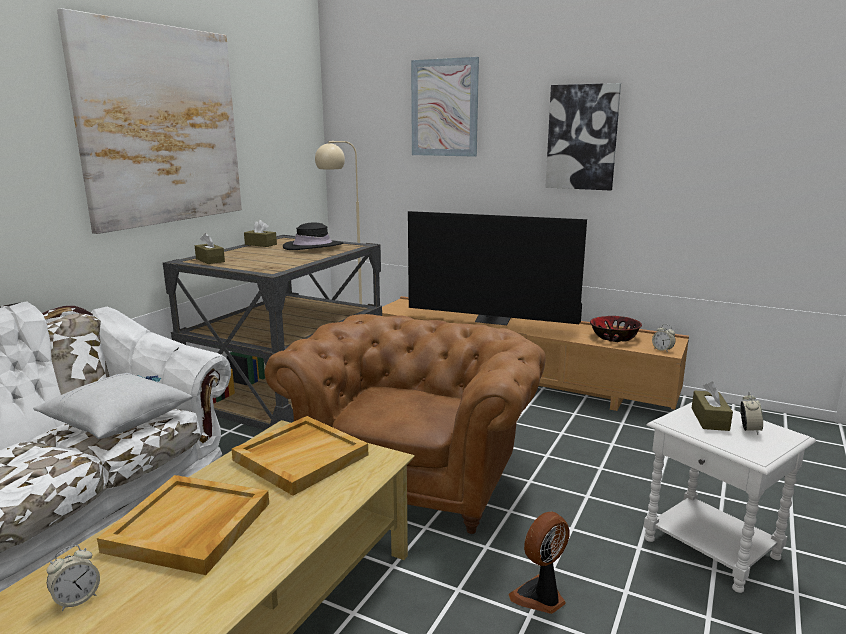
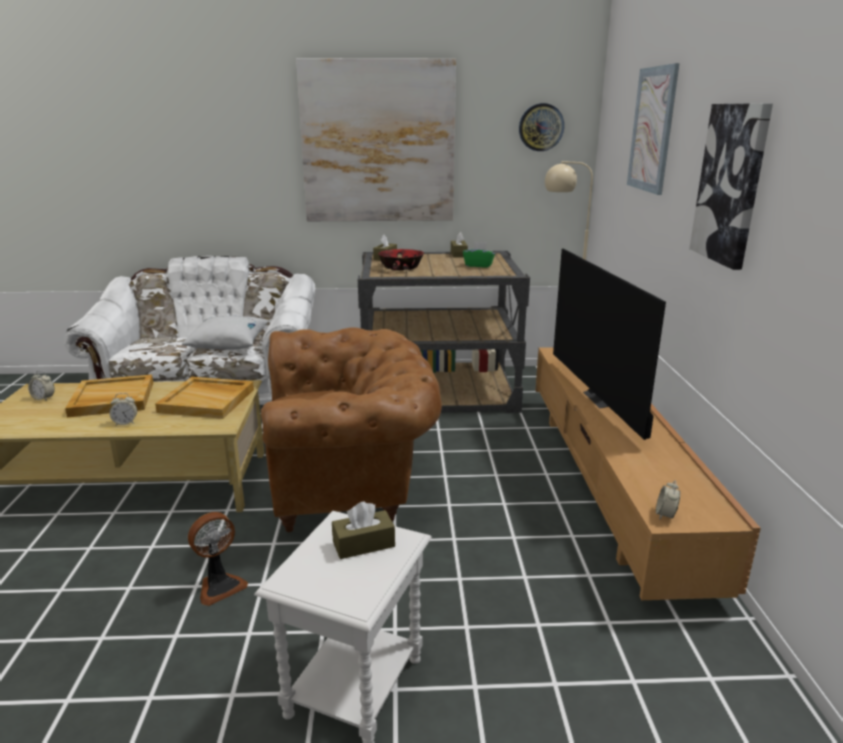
camera: 60 degrees right, 5 degrees up
(290, 111) = (541, 127): none -> wall clock
(313, 246) = (478, 265): black hat -> green tissue box
(540, 597) = (220, 586): fan -> fan turned 120 degrees clockwise
(614, 337) = (661, 474): bowl -> bowl (401, 267)
(749, 429) = (353, 572): alarm clock -> alarm clock (125, 423)

